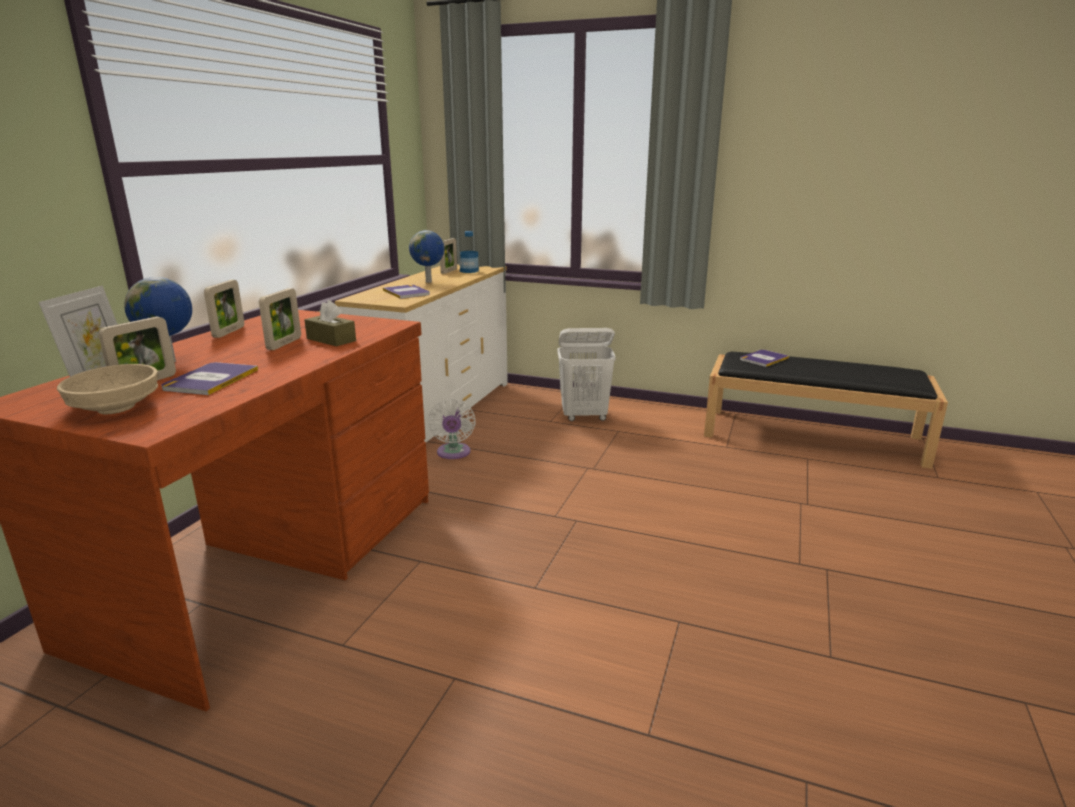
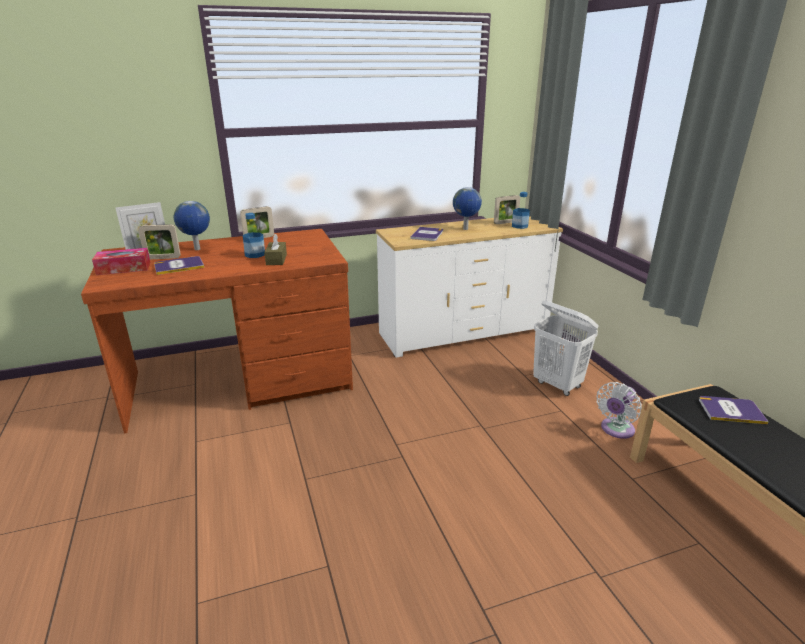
camera: 50 degrees right, 5 degrees up
(116, 408) = (124, 268): beige bowl -> tissue box
(284, 344) = (255, 254): picture frame -> bottle
(453, 453) = (420, 366): white fan -> white fan (615, 430)

